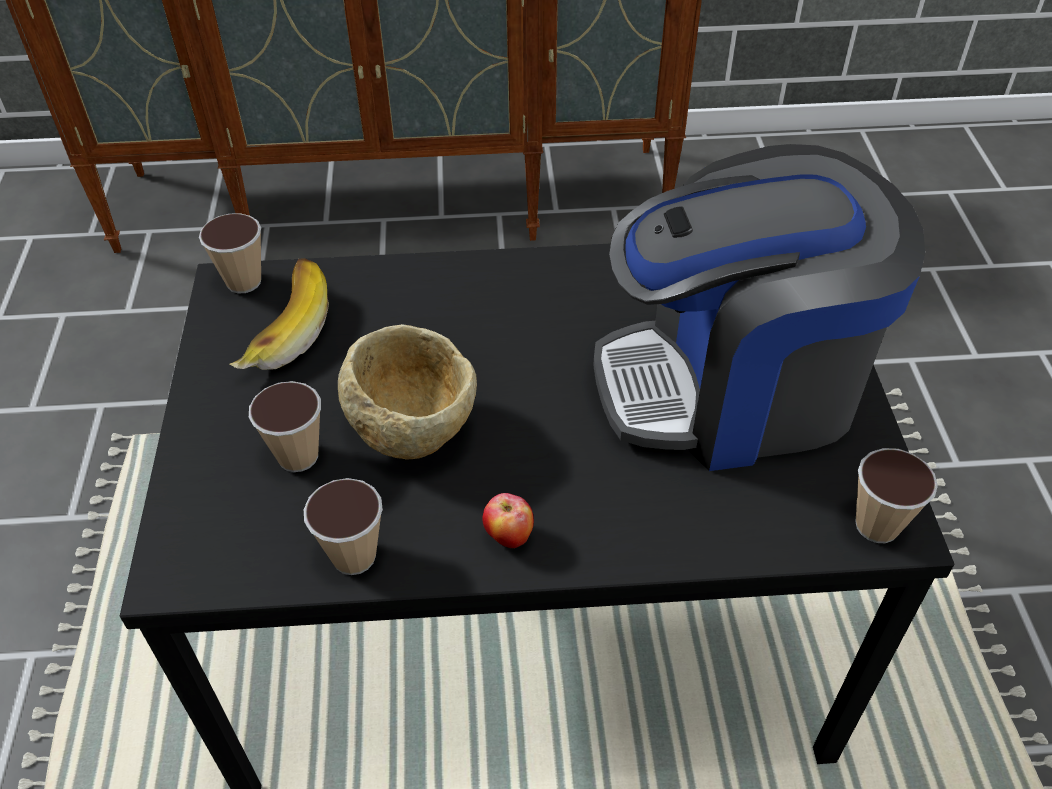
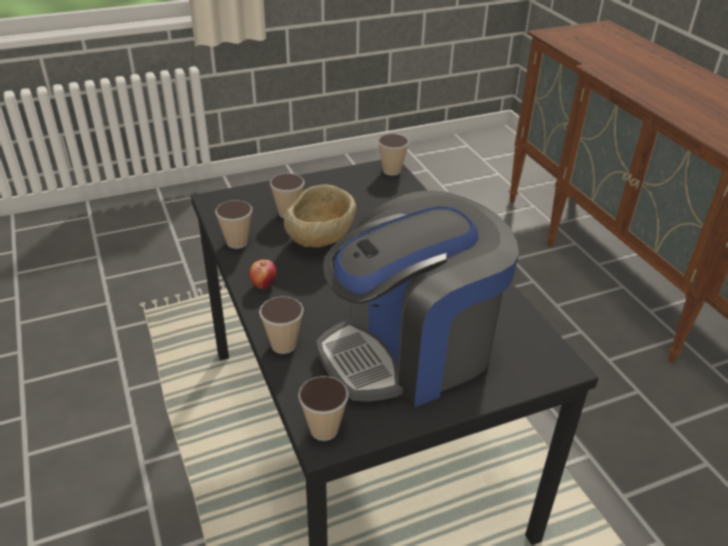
camera: 70 degrees right, 10 degrees down
(281, 331) = (365, 189): banana -> none
(680, 539) = (283, 345): none -> cup
(733, 387) = (411, 351): coffee machine -> coffee machine turned 90 degrees counterclockwise

